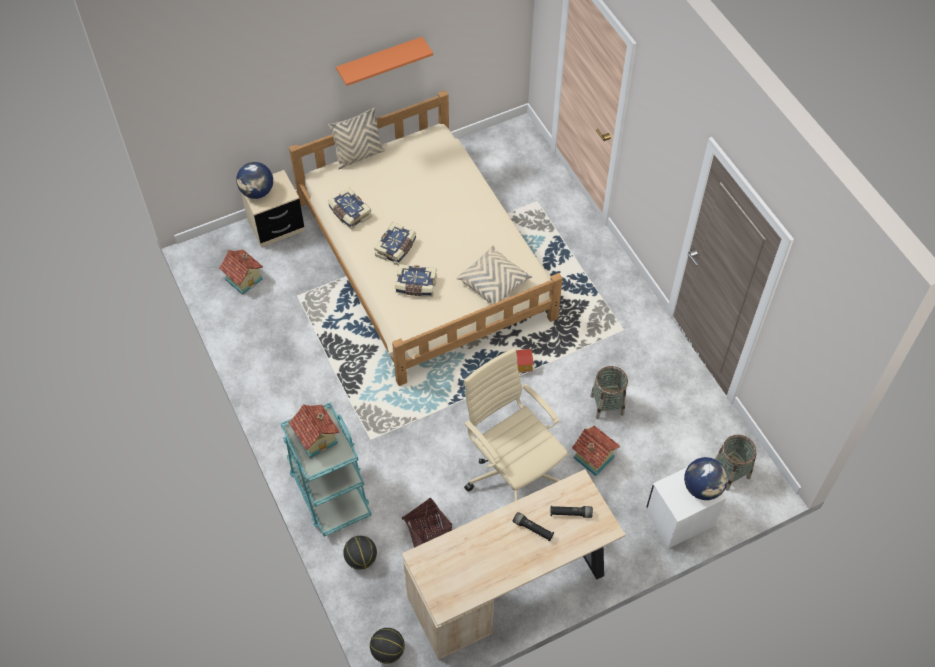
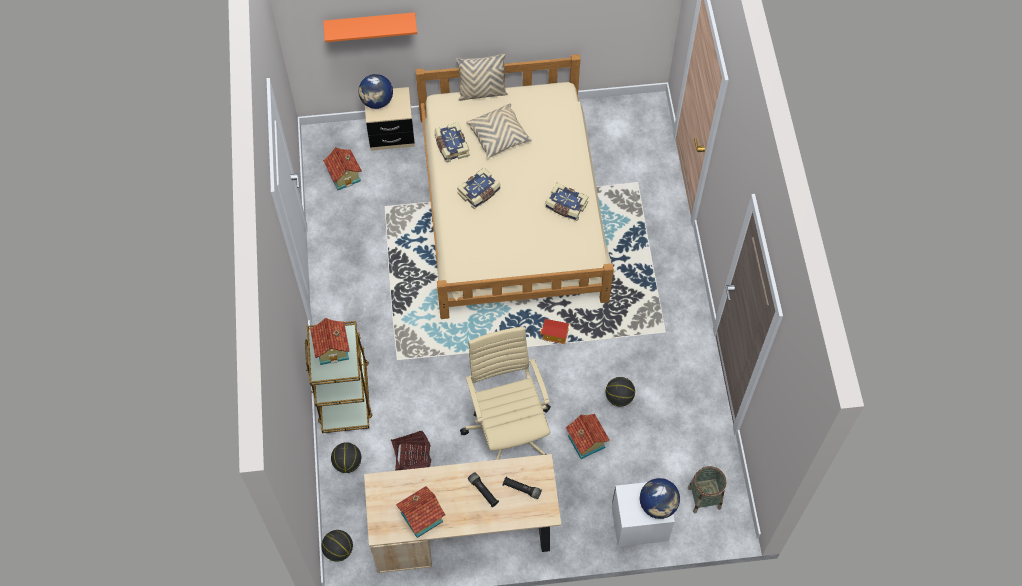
camera: 20 degrees right, 5 degrees up
(329, 491) = (344, 394): turquoise cart -> brown cart
(380, 62) = (515, 16): orange shelf -> orange shelf (370, 25)
(415, 286) = (482, 234): book -> book (565, 206)
(480, 576) = (421, 516): none -> toy house
(494, 283) = (553, 253): beige pillow -> beige pillow (499, 136)
(607, 405) = (619, 397): basket -> basketball

